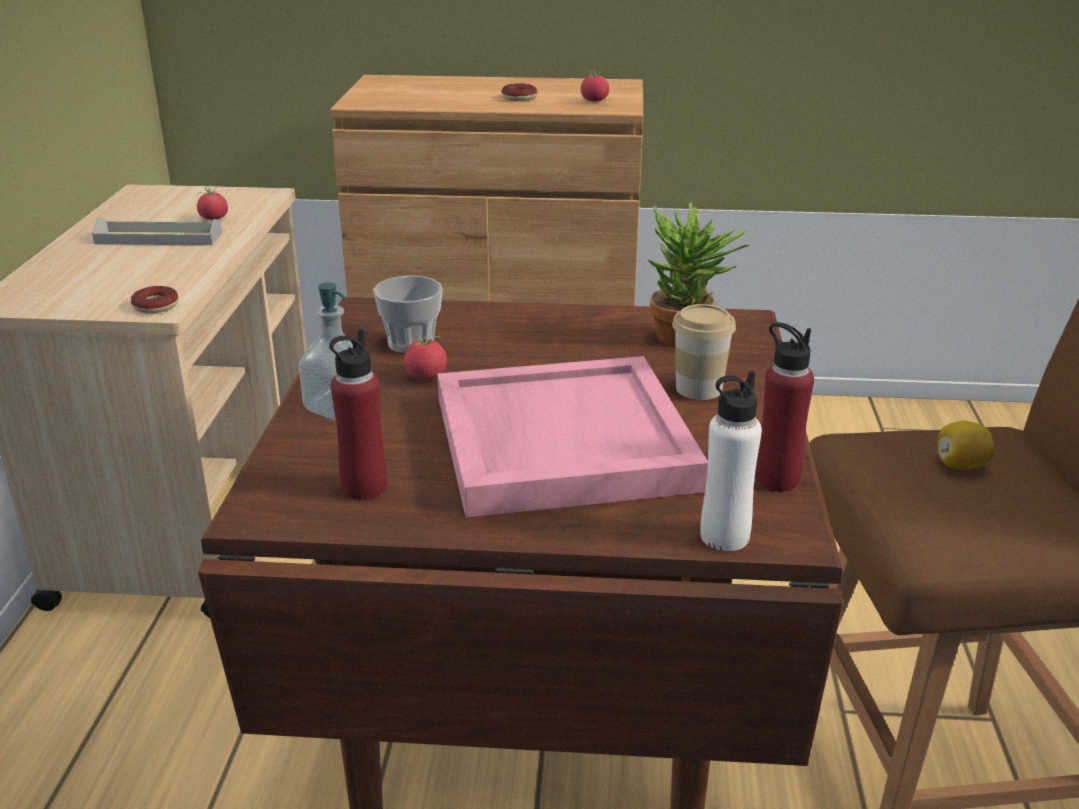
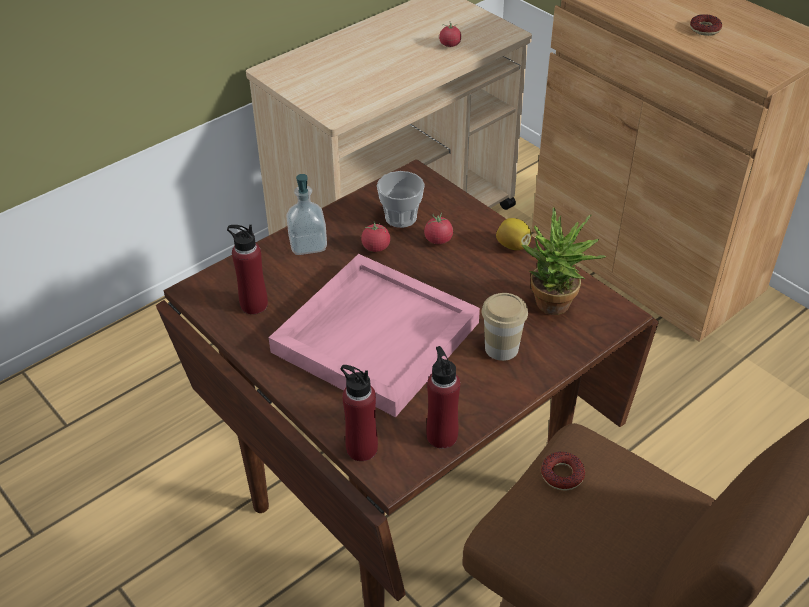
camera: 45 degrees right, 15 degrees up
(156, 305) = (336, 110): donut -> donut (562, 475)
(159, 238) = (401, 50): grey tray -> none
(594, 101) = (756, 57): tomato -> tomato (438, 240)
(724, 536) = (361, 448): white bottle -> red bottle
(960, 465) = (612, 503): lemon -> lemon (512, 245)

